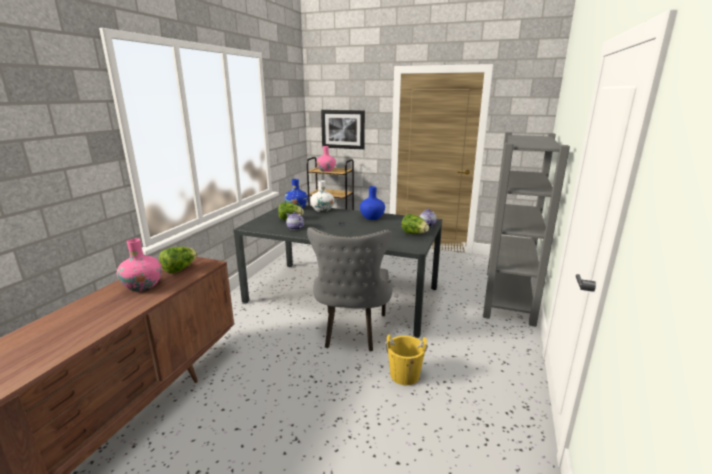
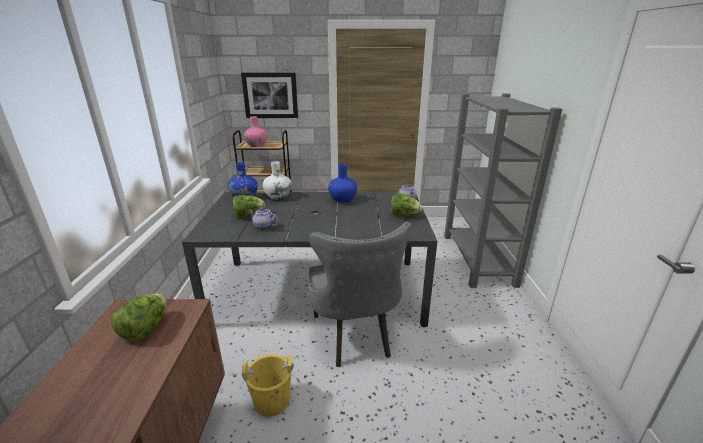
camera: 20 degrees left, 5 degrees up
(143, 286) = (101, 378): pink vase -> none
(404, 375) = (440, 379): yellow bucket -> yellow bucket (272, 401)

